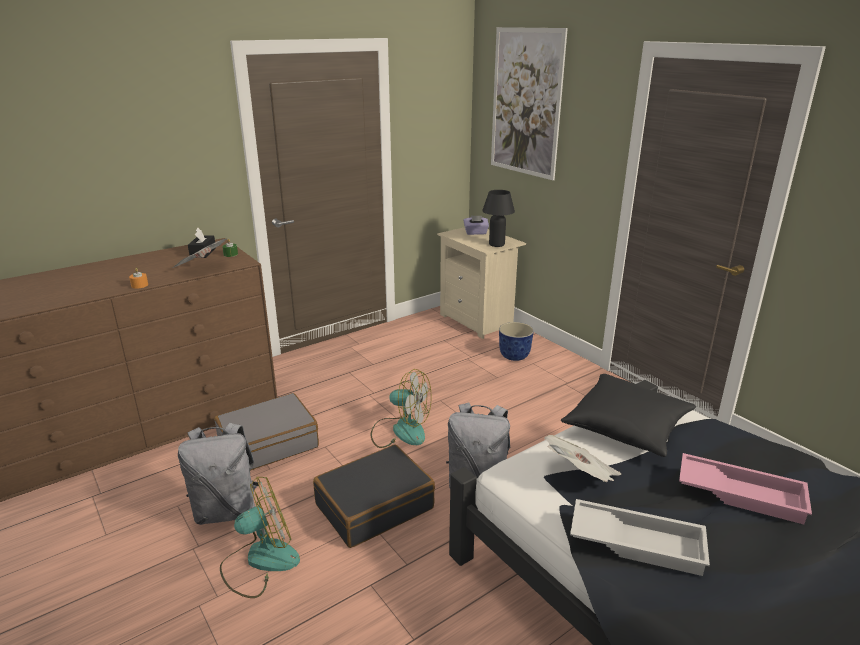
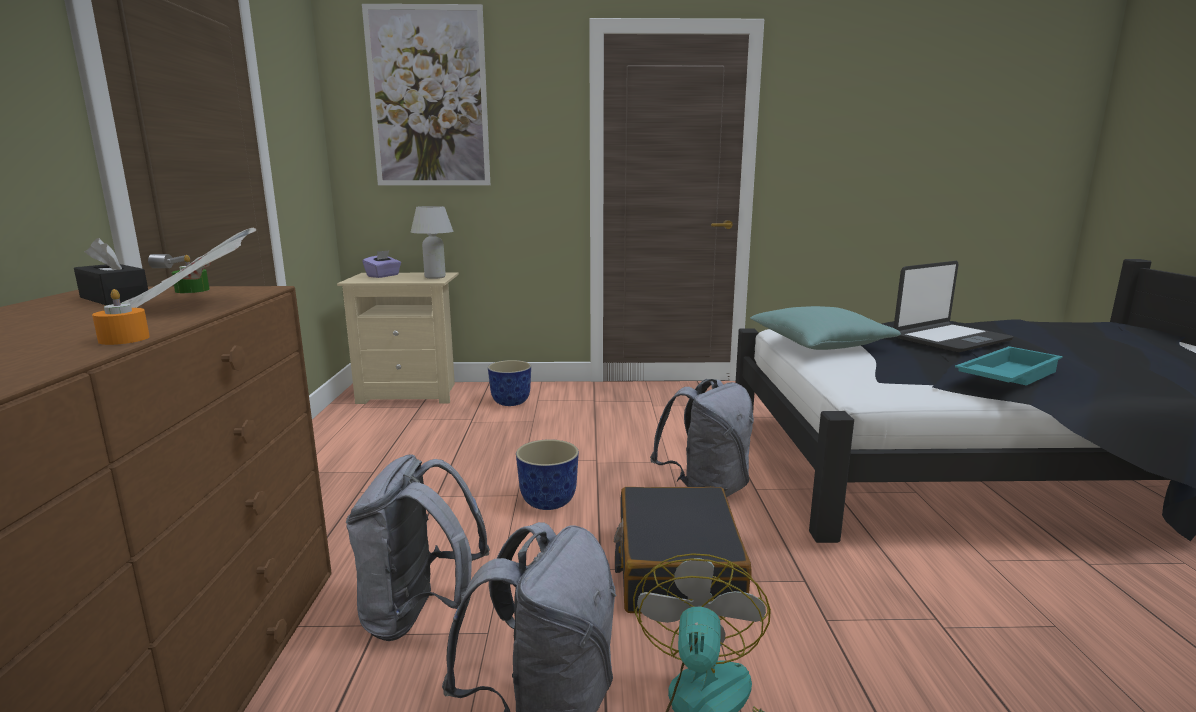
camera: 55 degrees left, 10 degrees down
(268, 444) = (419, 615): grey suitcase -> grey backpack
(400, 431) = (547, 501): fan -> planter
(496, 244) = (435, 277): black table lamp -> white table lamp
(581, 475) = (887, 371): newspaper -> none
(627, 427) = (819, 345): black pillow -> turquoise pillow
(637, 542) = (1005, 376): white tray -> turquoise tray
(741, 493) = (950, 339): pink tray -> laptop

